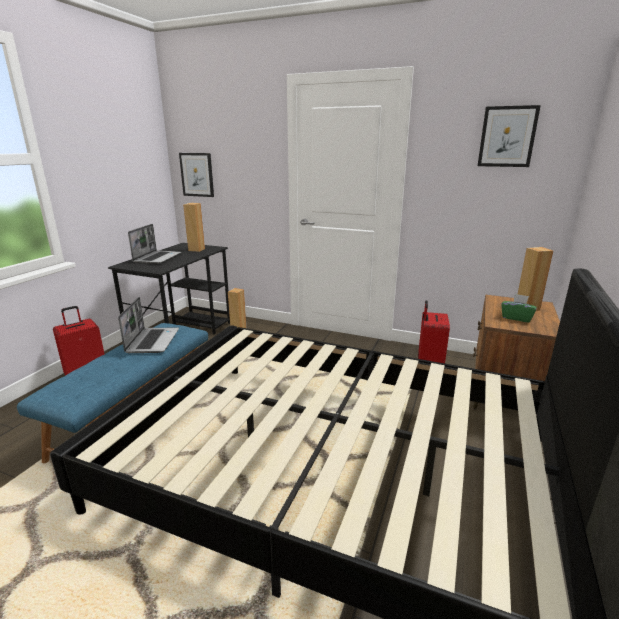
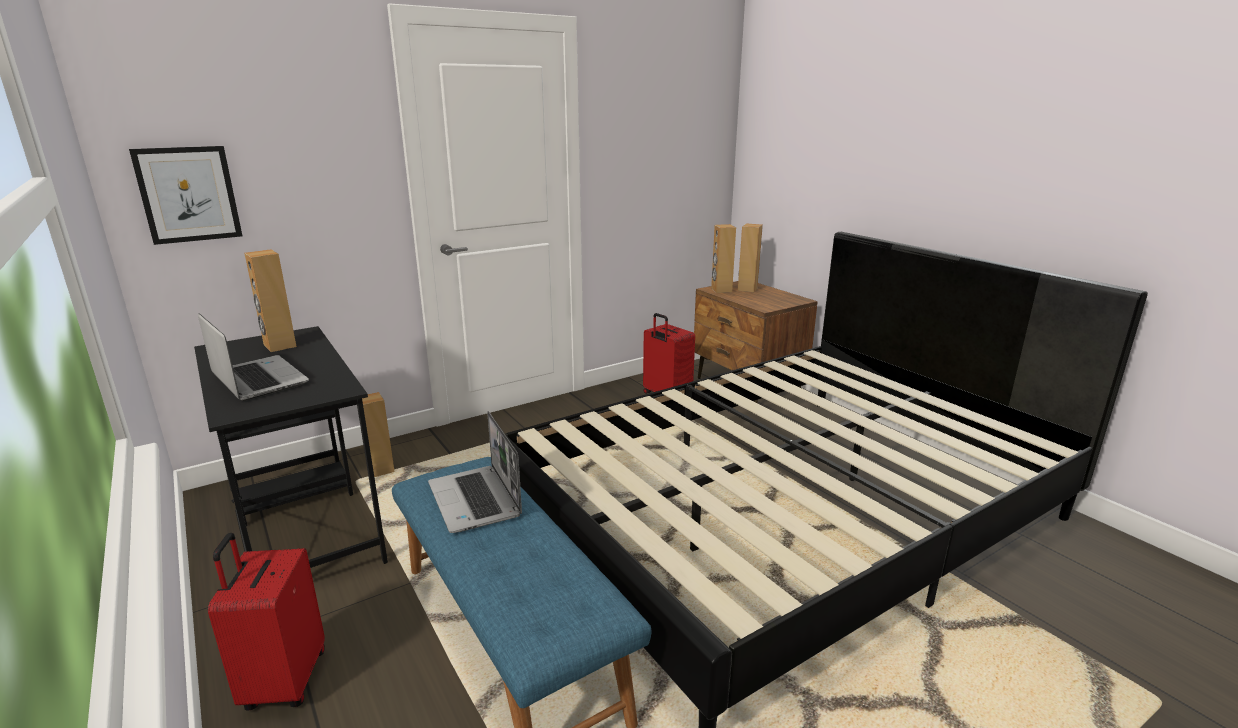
camera: 55 degrees left, 0 degrees up
(152, 341) = (476, 500): laptop -> laptop turned 150 degrees counterclockwise
(502, 301) = (721, 290): none -> brown speaker
(507, 137) = (676, 109): picture -> none
(516, 318) = (762, 299): green tissue box -> none

